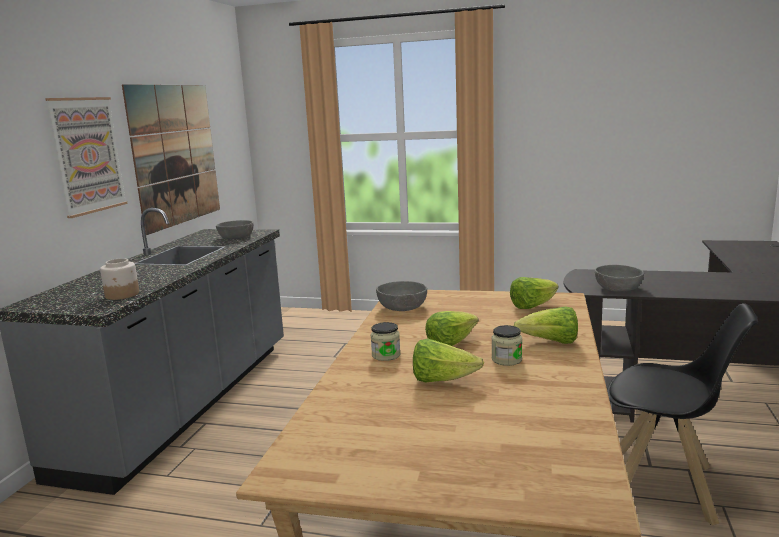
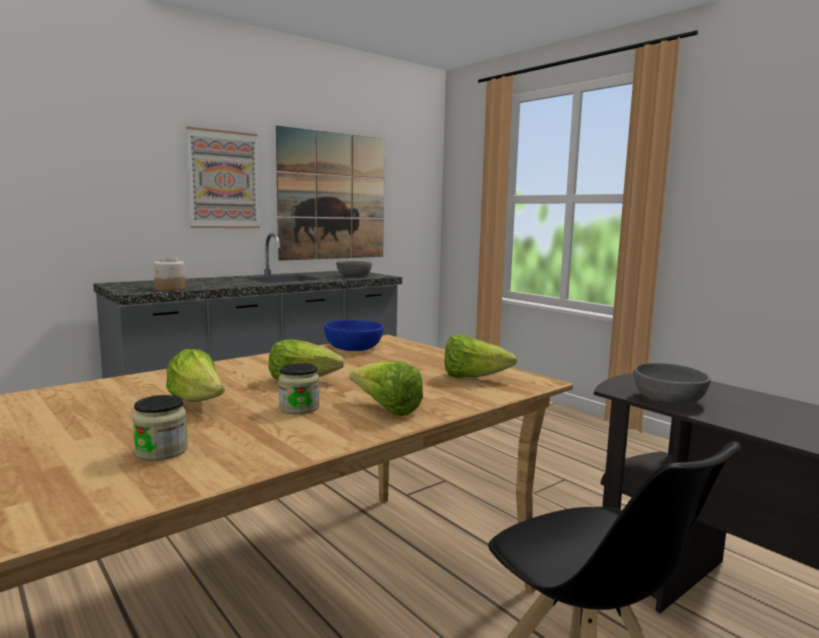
camera: 35 degrees right, 5 degrees down
(386, 355) = (226, 373): jar -> jar (161, 451)
(402, 307) = (354, 348): grey bowl -> blue bowl

